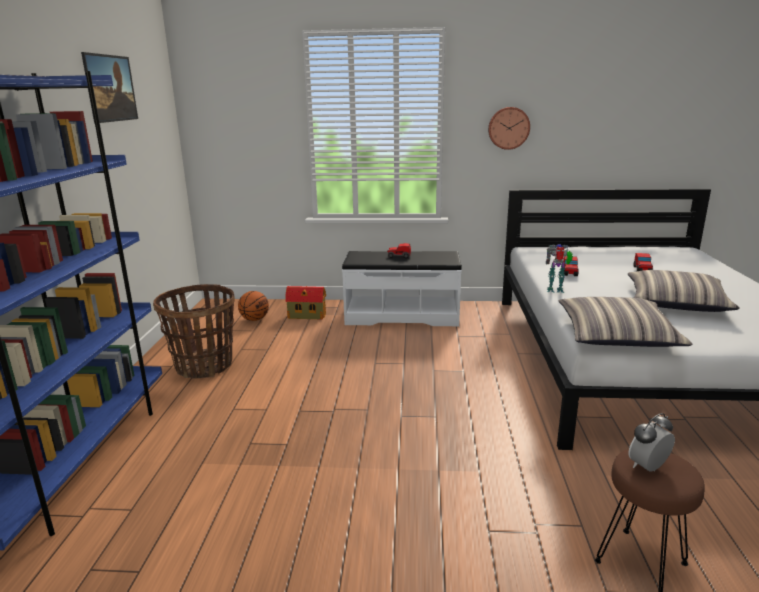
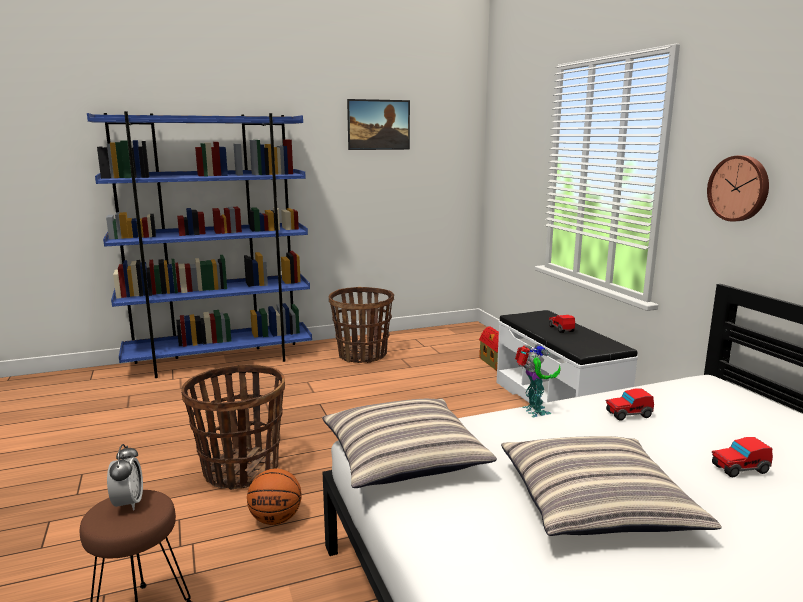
camera: 65 degrees right, 5 degrees down
(254, 319) = (461, 347): basketball -> basketball (275, 519)
(411, 479) = (240, 471): none -> basket
(647, 467) = (128, 503): alarm clock -> alarm clock turned 45 degrees clockwise

